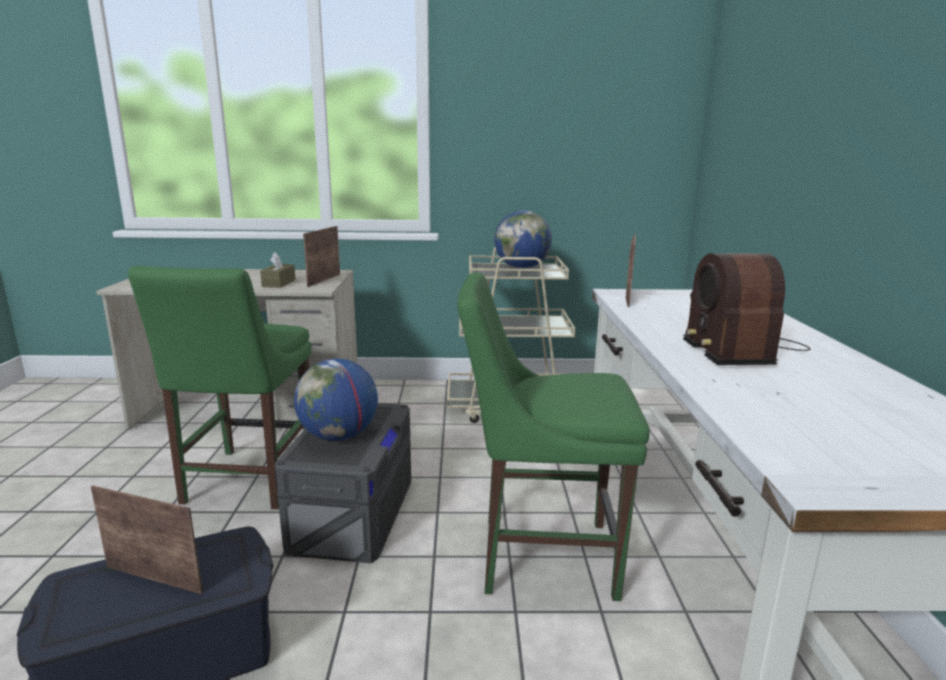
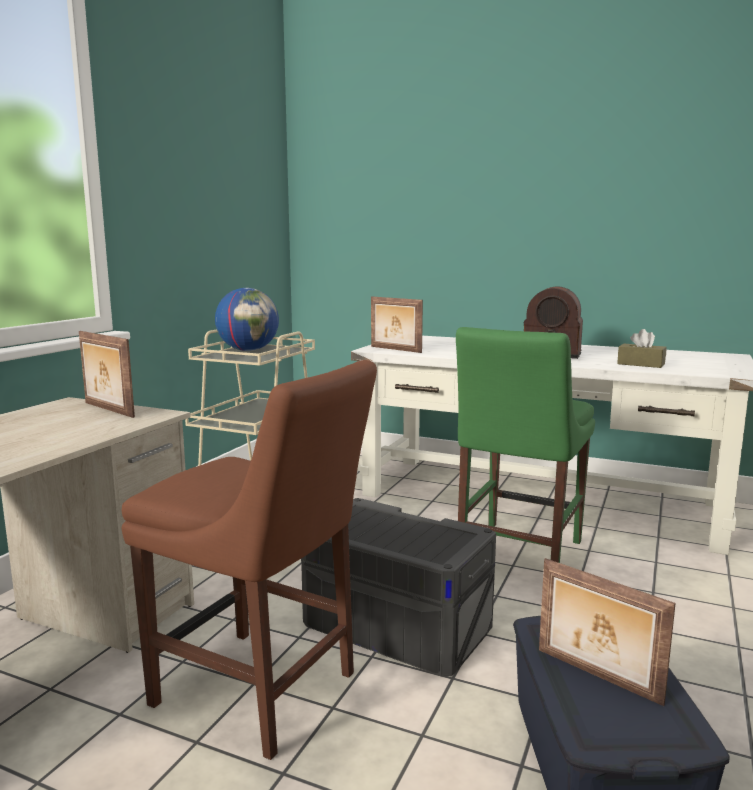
camera: 65 degrees left, 5 degrees down
(155, 578) = (596, 676): picture frame -> picture frame turned 90 degrees counterclockwise
(247, 482) = (262, 692): green chair -> brown chair
(279, 283) = (78, 427): brown tissue box -> brown tissue box (641, 364)
(338, 436) = (402, 535): globe -> none

